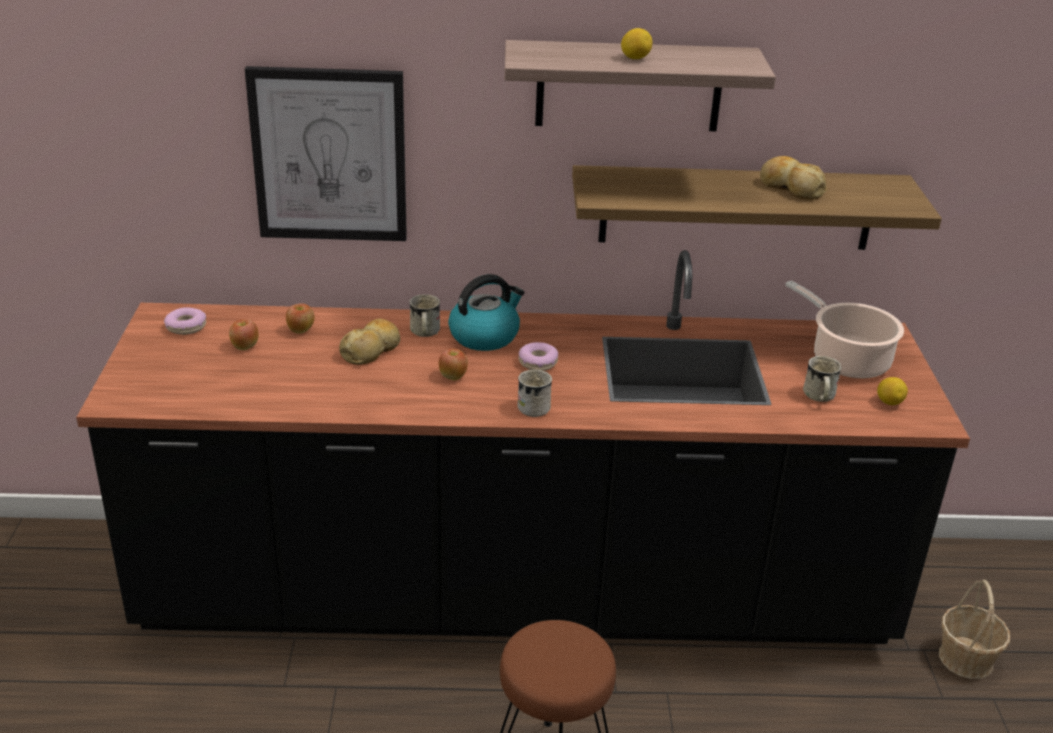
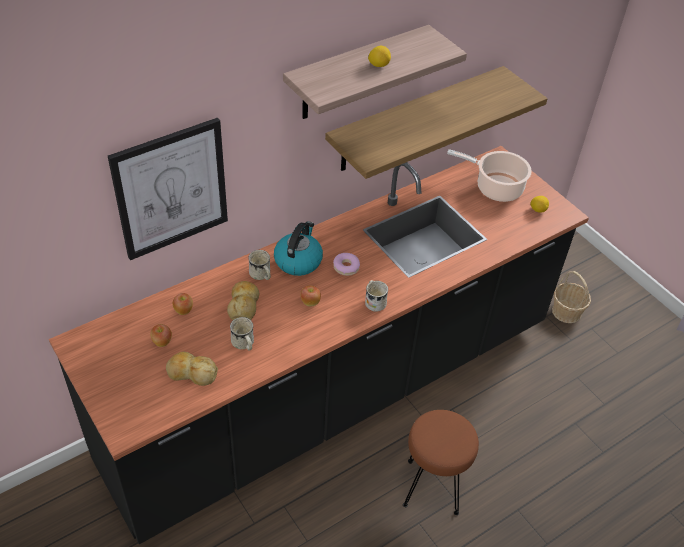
camera: 35 degrees left, 15 degrees up
(186, 327) = (105, 345): donut -> none
(791, 188) = (458, 103): bread -> bread (192, 373)
(819, 397) = (504, 222): white mug -> white mug (244, 344)

